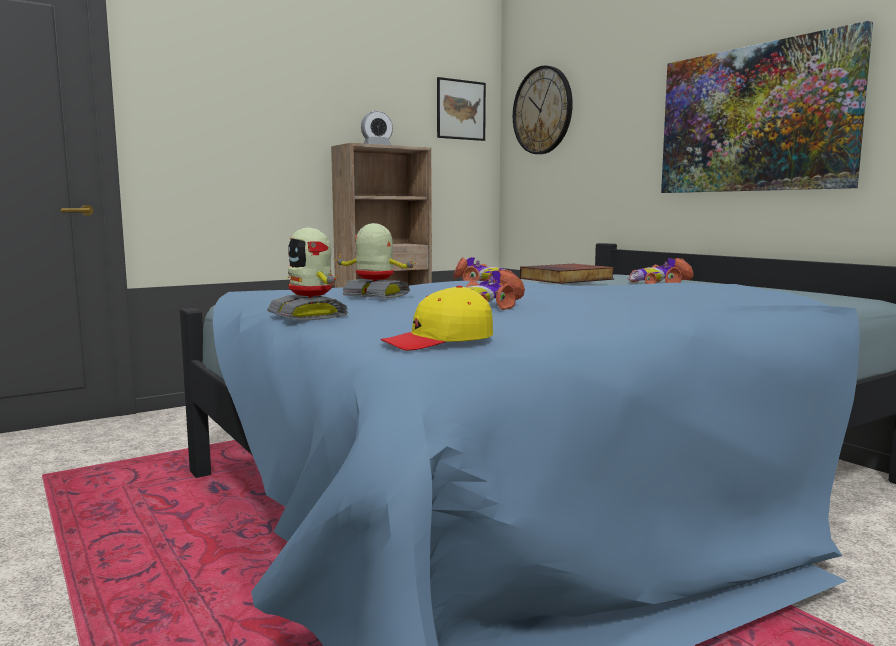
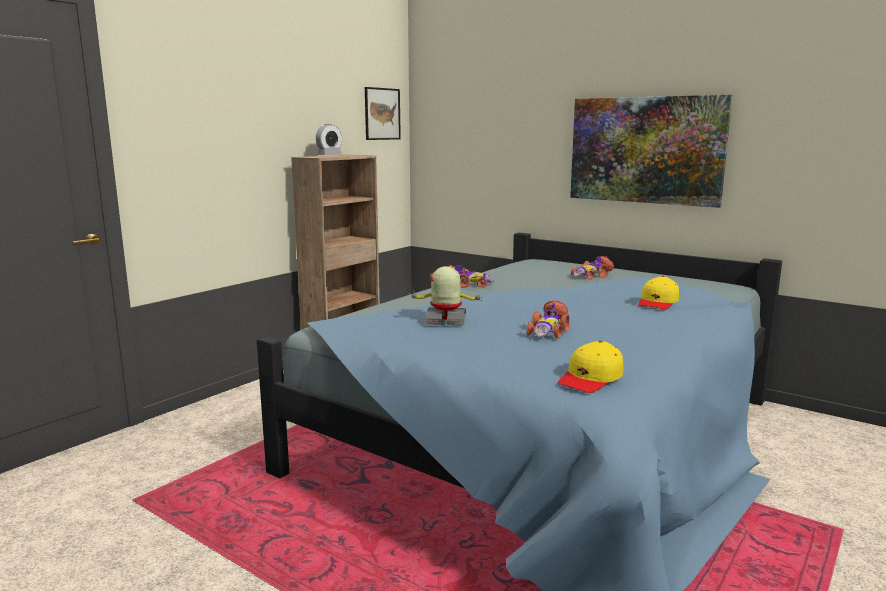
camera: 20 degrees left, 5 degrees up
(309, 315) = (449, 356): toy robot -> none
(542, 110) = (455, 118): wall clock -> none
(567, 279) = (537, 280): book -> none
(696, 298) = (658, 302): none -> yellow cap

